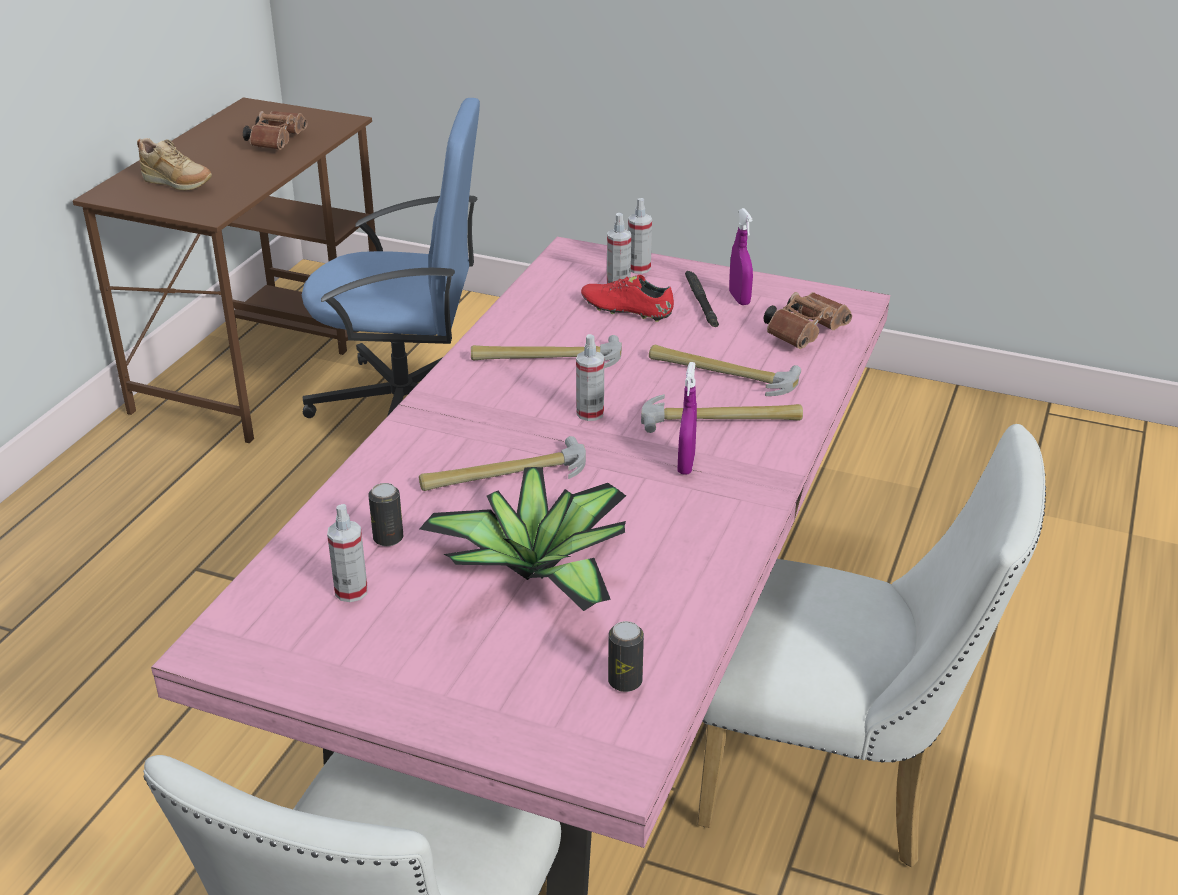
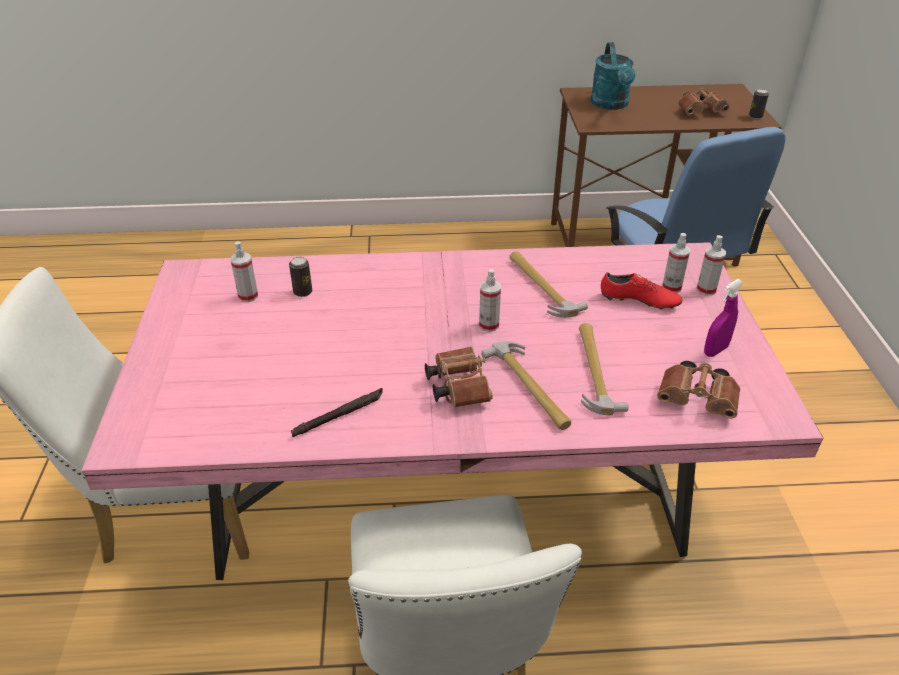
camera: 65 degrees right, 5 degrees up
(177, 184) = (611, 105): beige shoe -> turquoise watering can
(504, 474) = (393, 312): hammer -> none
(539, 570) = (299, 357): potted plant -> none
(625, 681) = (203, 425): can -> can (755, 116)
(626, 310) = (639, 301): red shoe -> red shoe turned 105 degrees clockwise
(686, 464) = (457, 386): purple spray bottle -> brown binoculars
(701, 303) = (687, 333): black flashlight -> black flashlight (339, 415)

